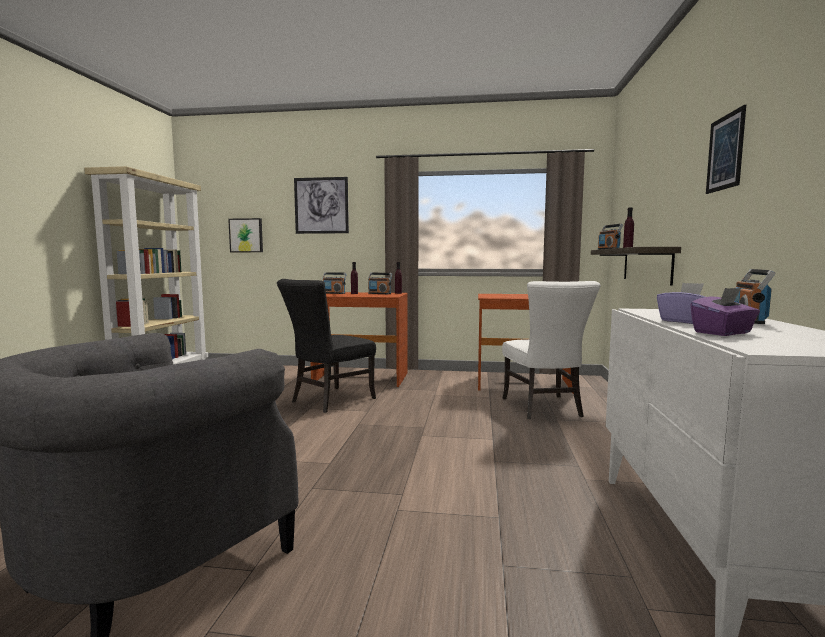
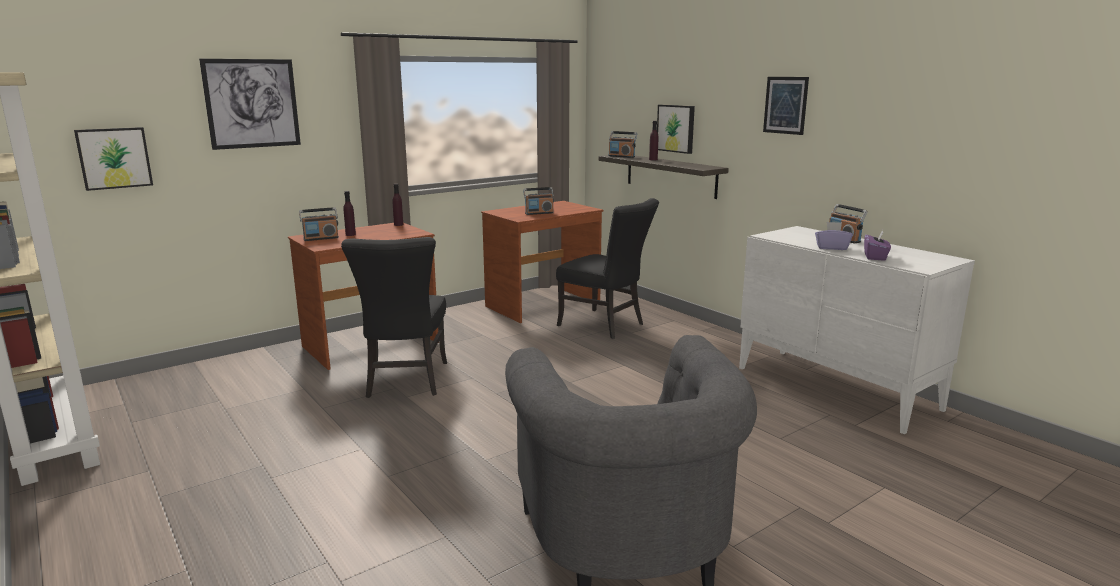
camera: 45 degrees left, 10 degrees up
(379, 293) = (382, 230): radio -> radio (539, 213)
(544, 408) = (606, 325): white chair -> black chair
(651, 213) = (676, 128): none -> picture

